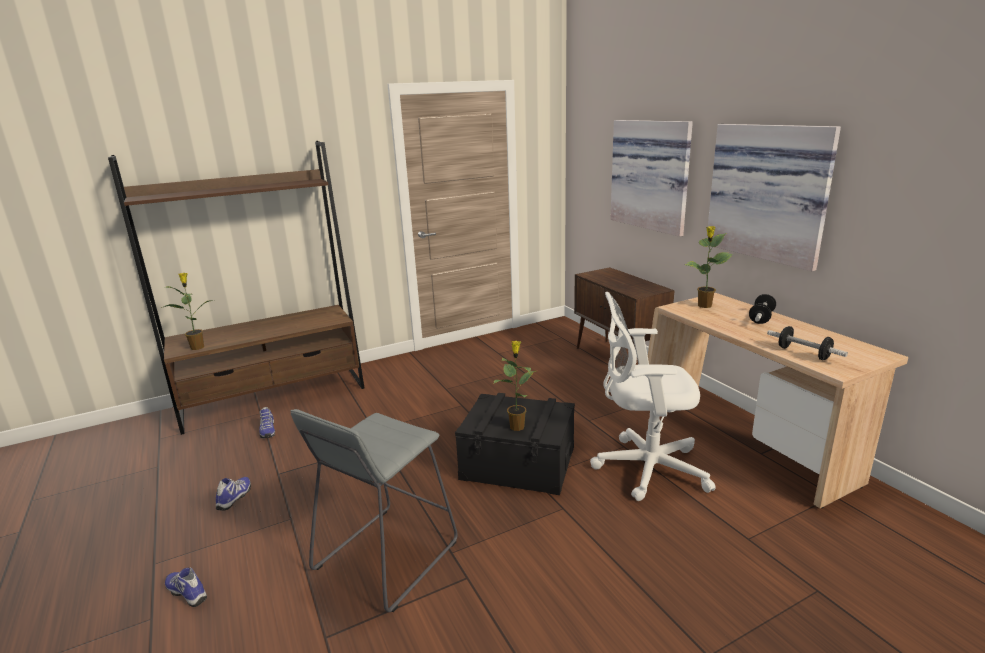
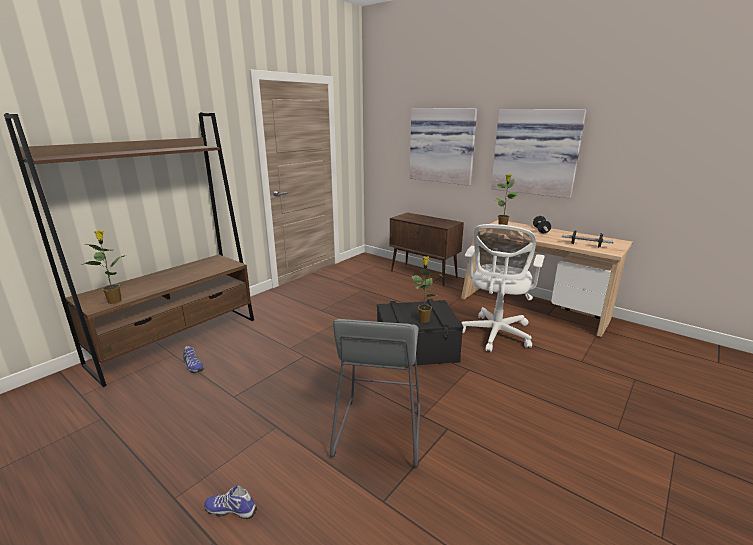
camera: 25 degrees left, 0 degrees up
(235, 497) = (209, 424): shoe -> none
(645, 468) = (495, 335): white office chair -> white office chair turned 45 degrees counterclockwise

